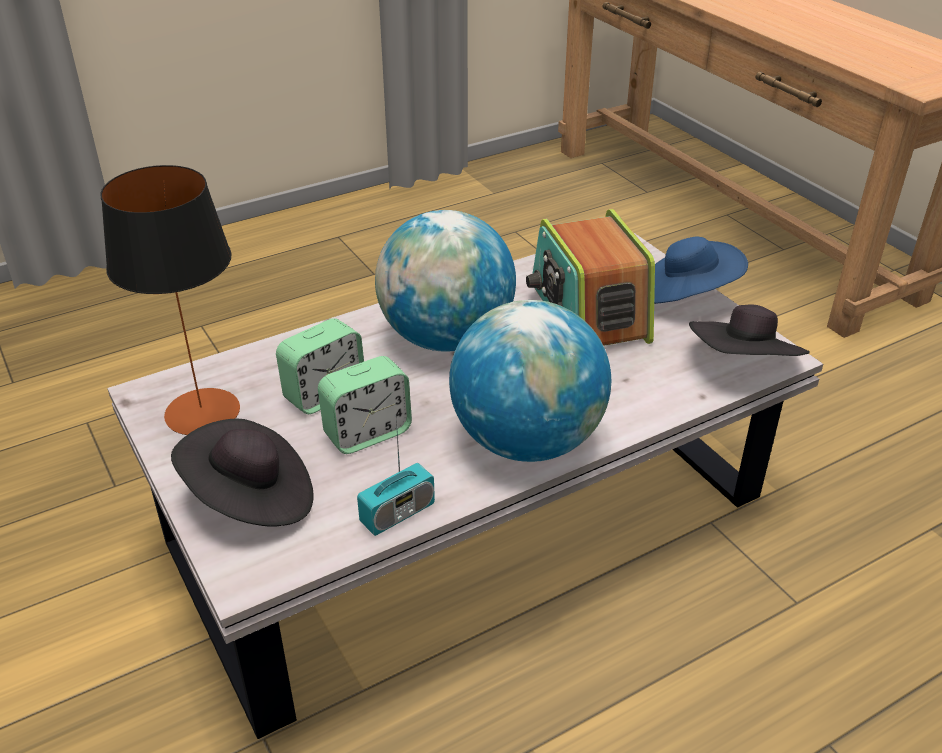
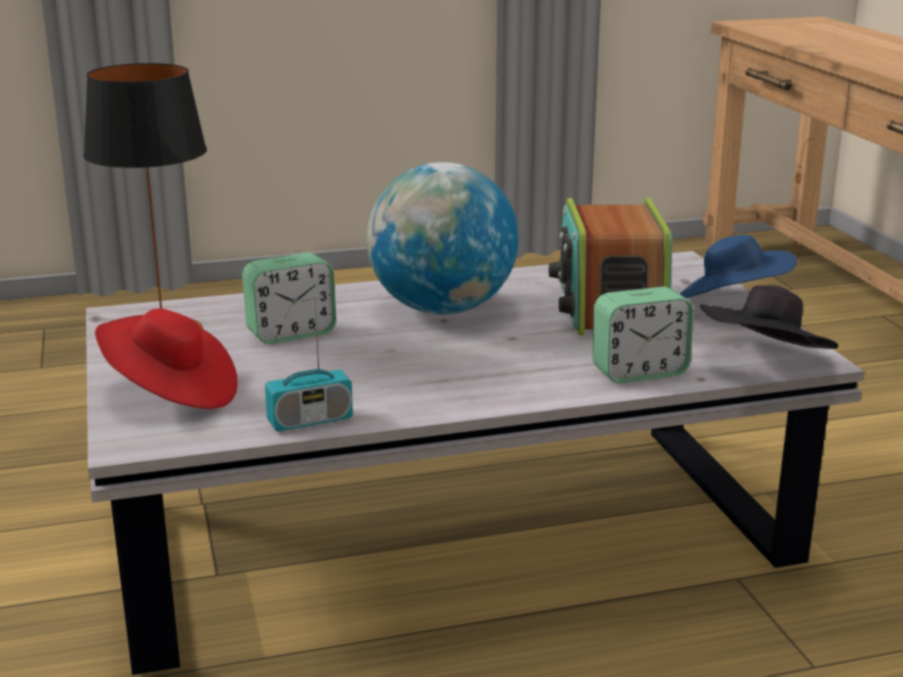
camera: 15 degrees right, 15 degrees down
(251, 499) = (171, 393): black hat -> red hat
(367, 433) = (316, 364): alarm clock -> alarm clock (639, 372)
(526, 441) = (480, 387): globe -> none

